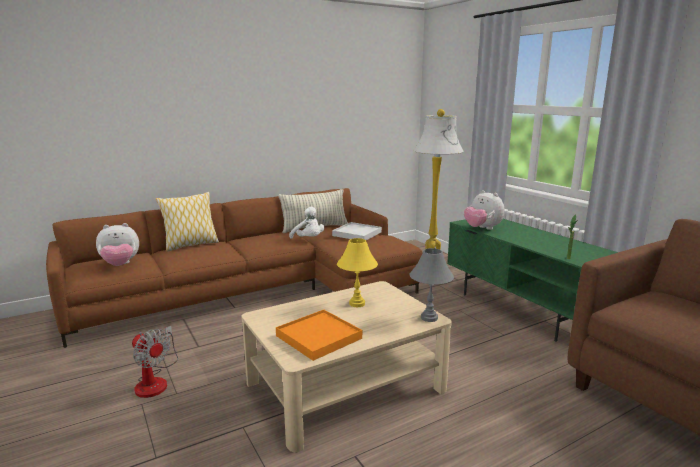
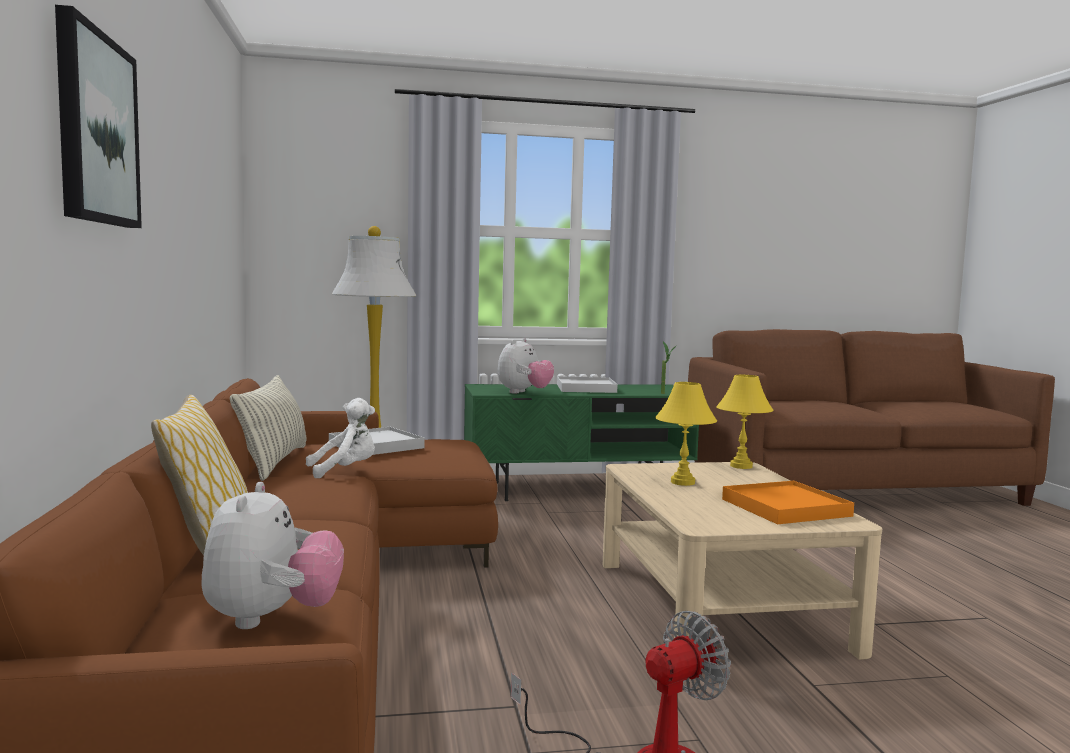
camera: 70 degrees left, 10 degrees down
(185, 97) = (95, 130): none -> picture
(429, 318) = (741, 466): grey table lamp -> yellow table lamp
(482, 228) = (524, 393): plush toy -> plush toy turned 45 degrees counterclockwise
(539, 238) = (585, 388): none -> white tray

